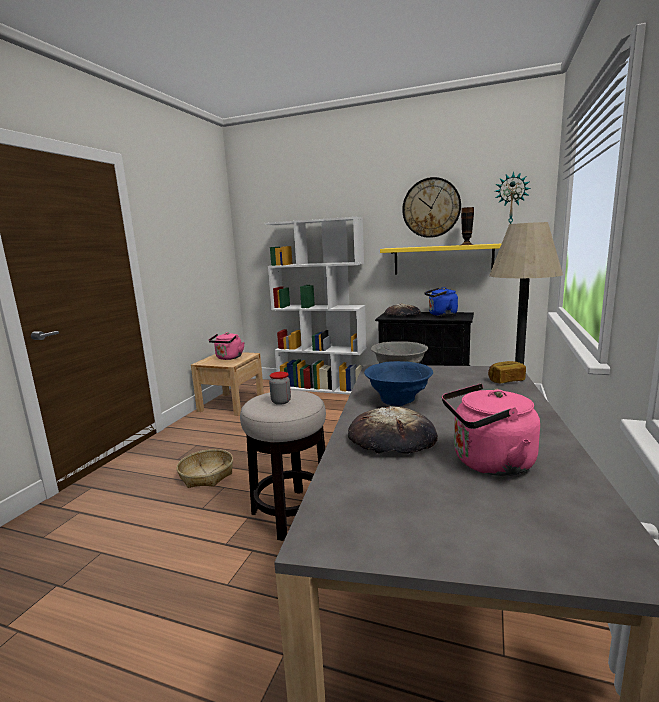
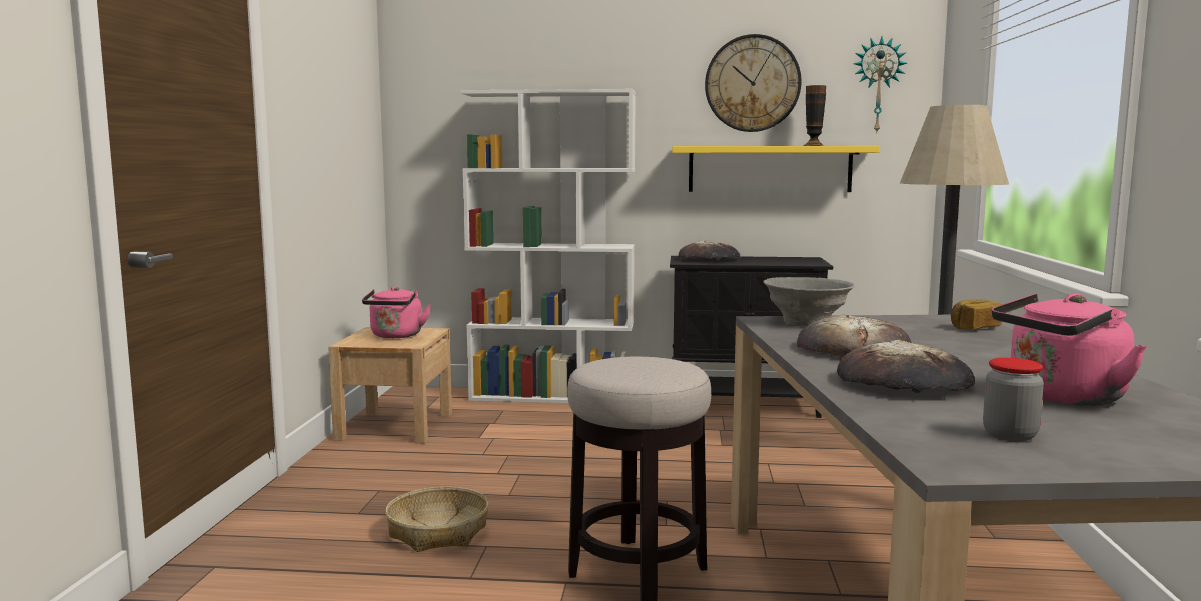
camera: 15 degrees left, 5 degrees down
(281, 401) = (641, 367): jar -> jar (1010, 435)
(398, 399) = (853, 349): blue bowl -> bread
(441, 315) = (773, 259): blue kettle -> none

